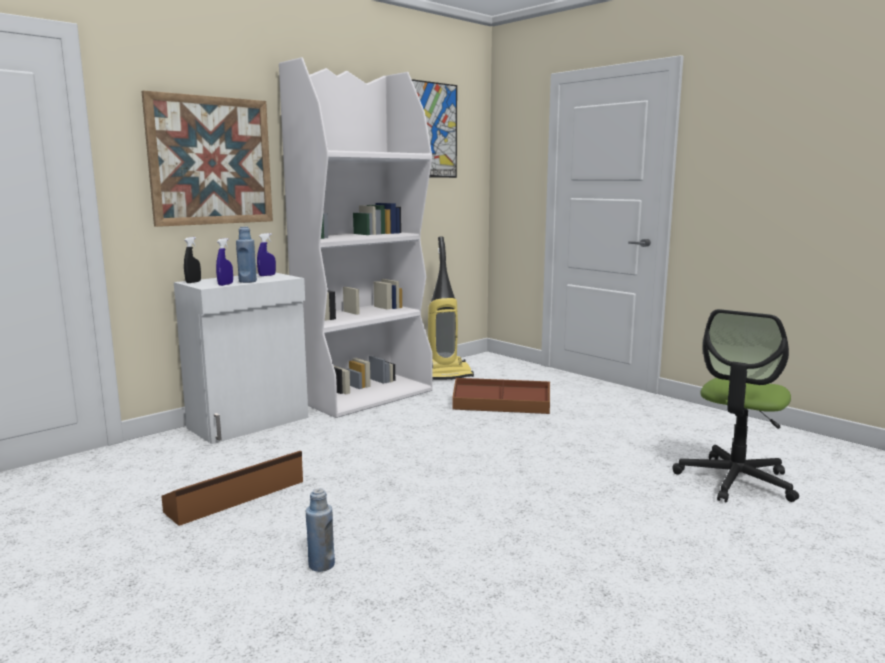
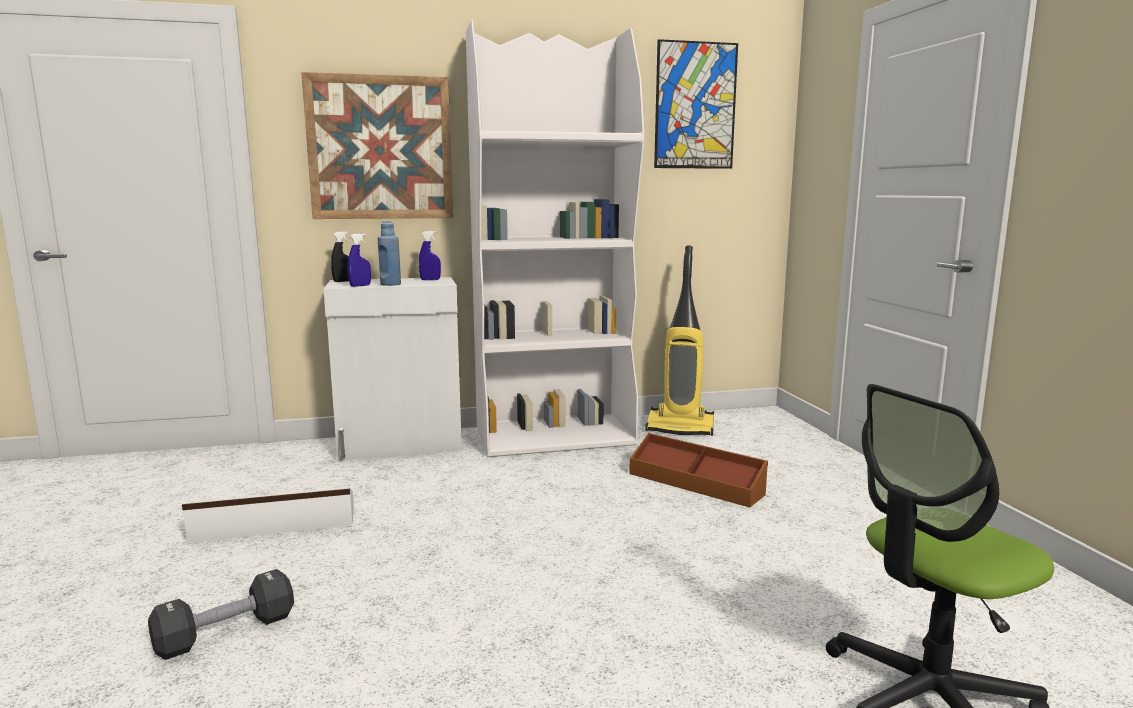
camera: 30 degrees right, 0 degrees up
(237, 497) = (274, 525): brown storage box -> white storage box
(321, 565) = (226, 633): blue bottle -> black dumbbell

